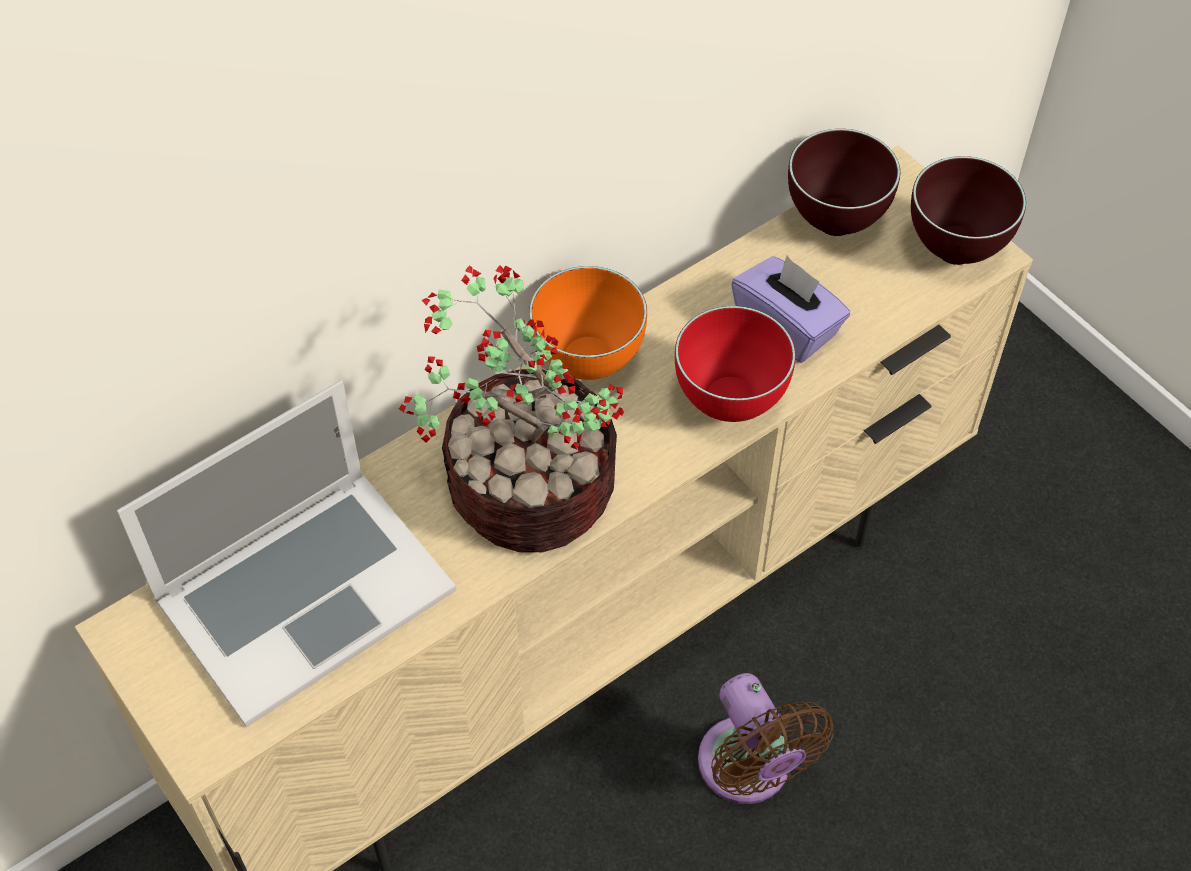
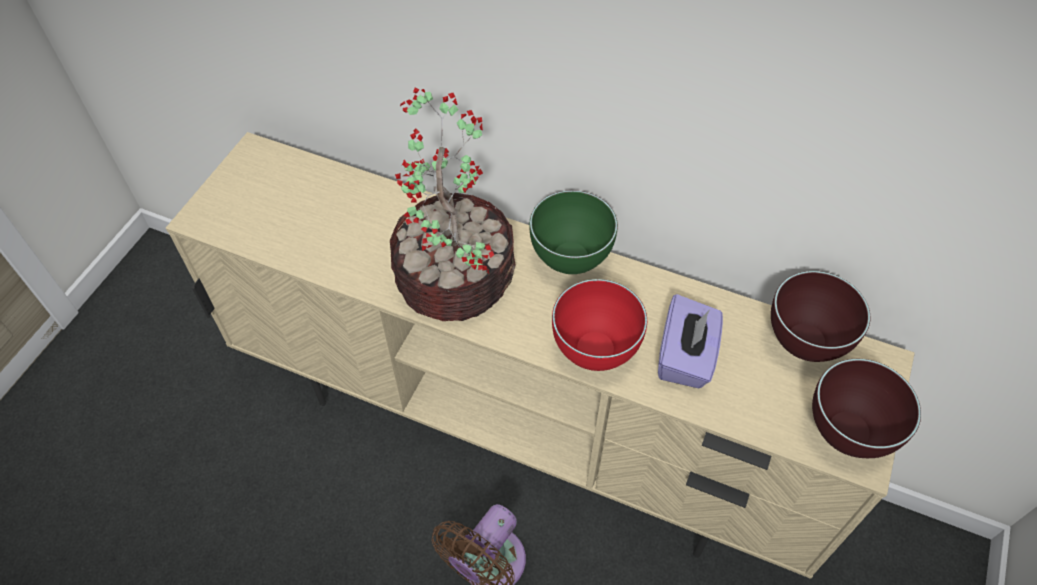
camera: 60 degrees right, 0 degrees up
(304, 592) = (318, 210): laptop -> none
(590, 361) = (572, 262): orange bowl -> green bowl

